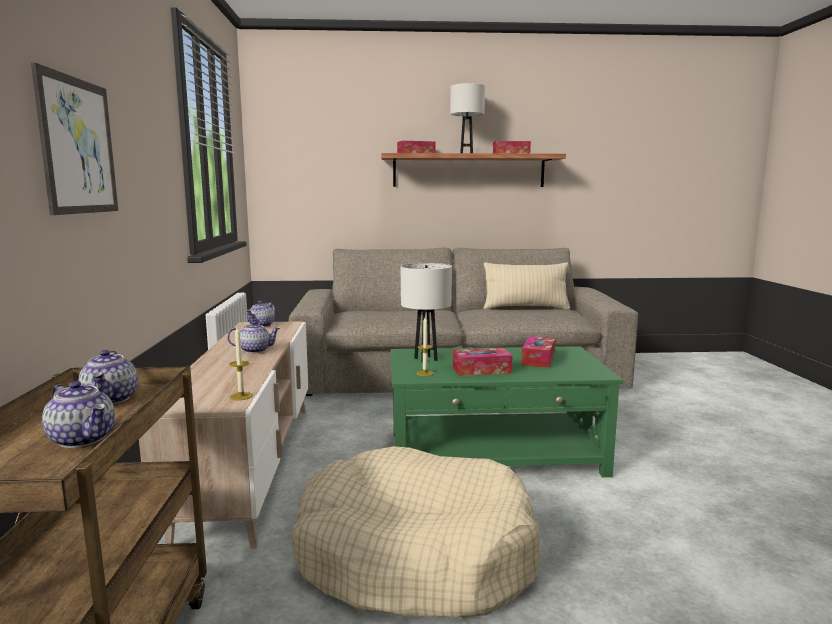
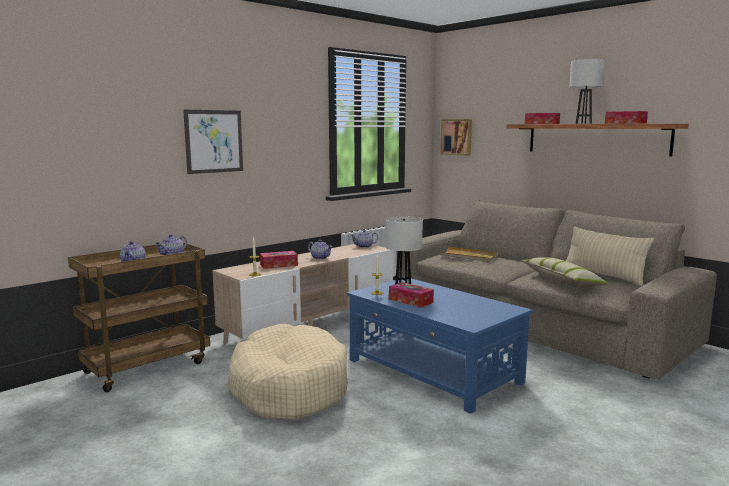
camera: 50 degrees right, 0 degrees up
(285, 171) = (457, 137): none -> picture
(382, 315) = (468, 256): none -> beige tray
(495, 453) = (433, 371): green coffee table -> blue coffee table
(521, 318) = (562, 281): none -> pillow
(538, 359) = (467, 306): tissue box -> tissue box (279, 265)

